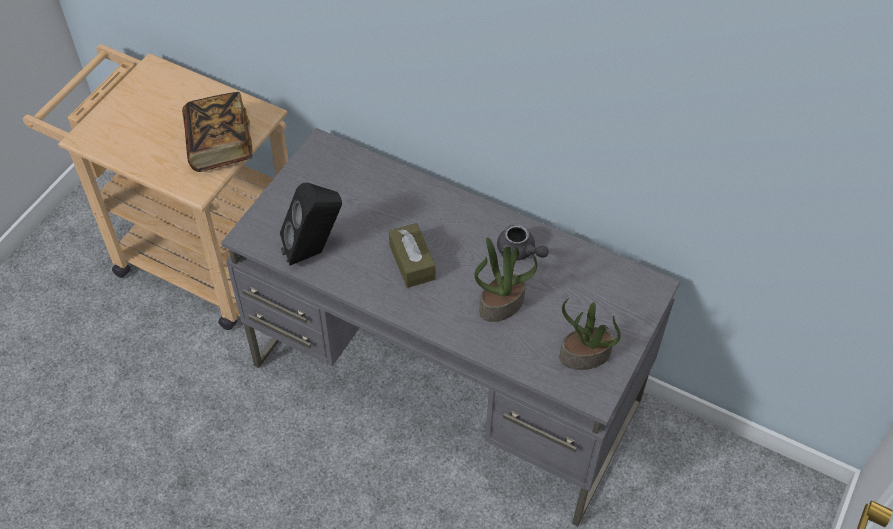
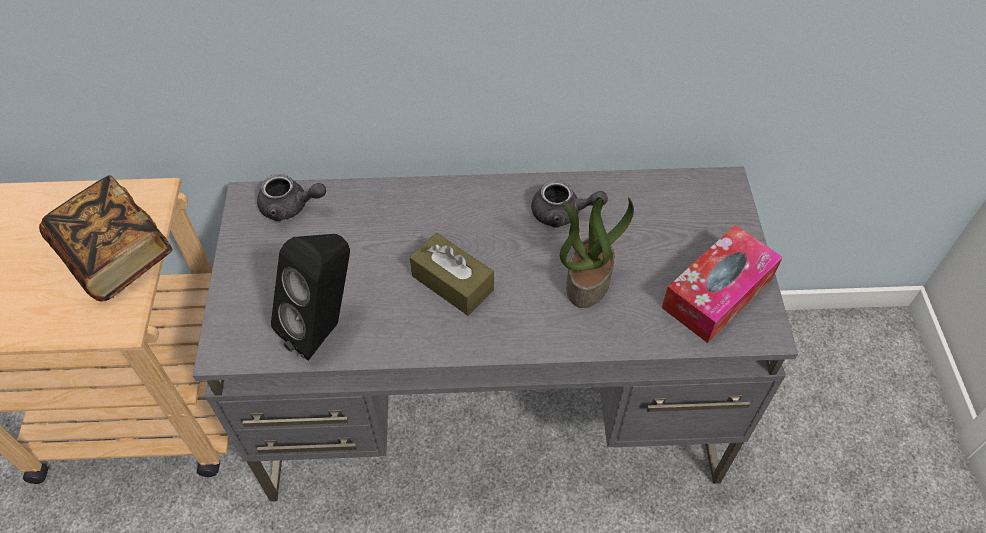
camera: 30 degrees left, 0 degrees up
(343, 163) = (290, 207): none -> grey teapot
(584, 356) = (717, 293): potted plant -> tissue box

